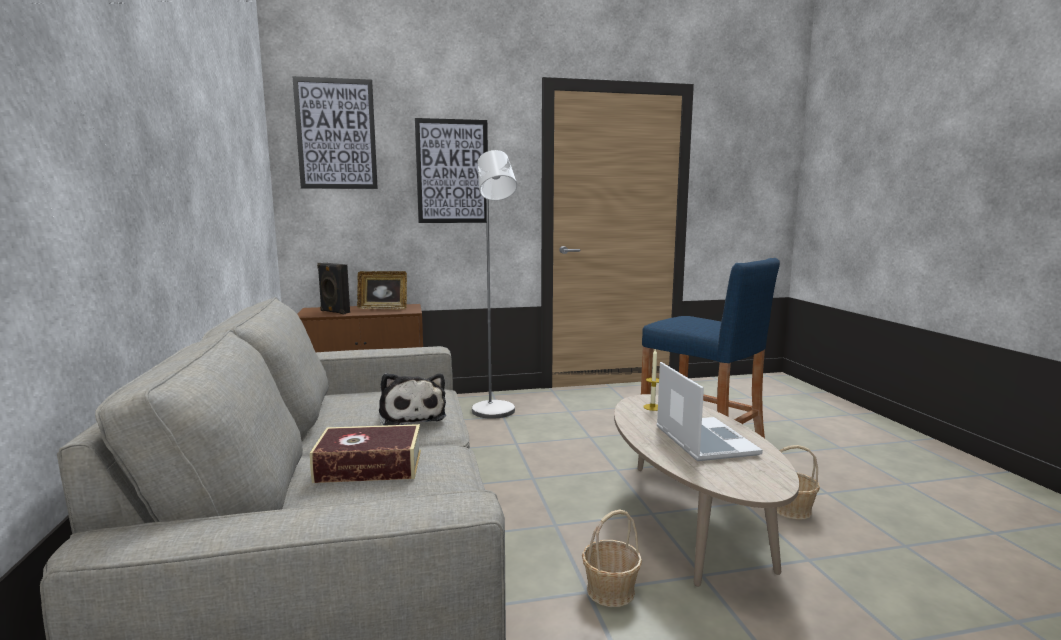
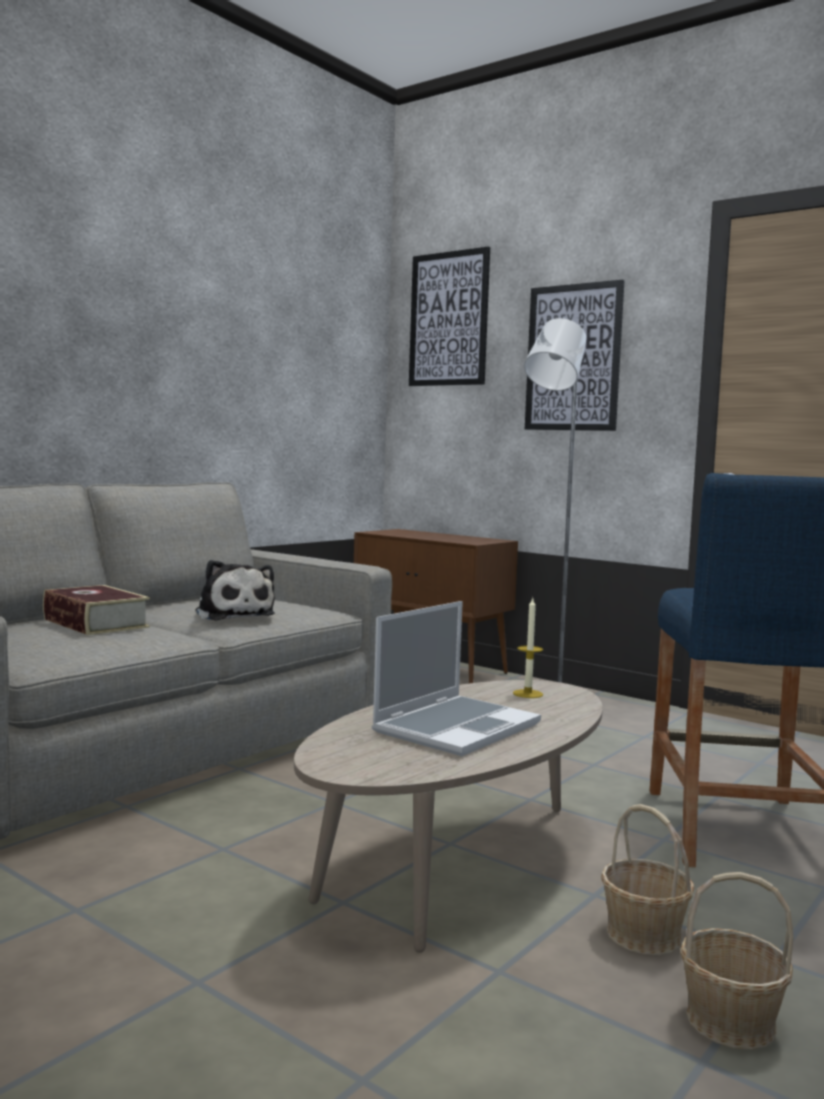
camera: 50 degrees right, 5 degrees down
(334, 312) = (404, 534): black speaker -> none
(383, 308) = (460, 538): picture frame -> none
(411, 416) = (233, 614): plush toy -> plush toy turned 60 degrees counterclockwise
(610, 591) = (238, 859): basket -> basket (730, 1021)

